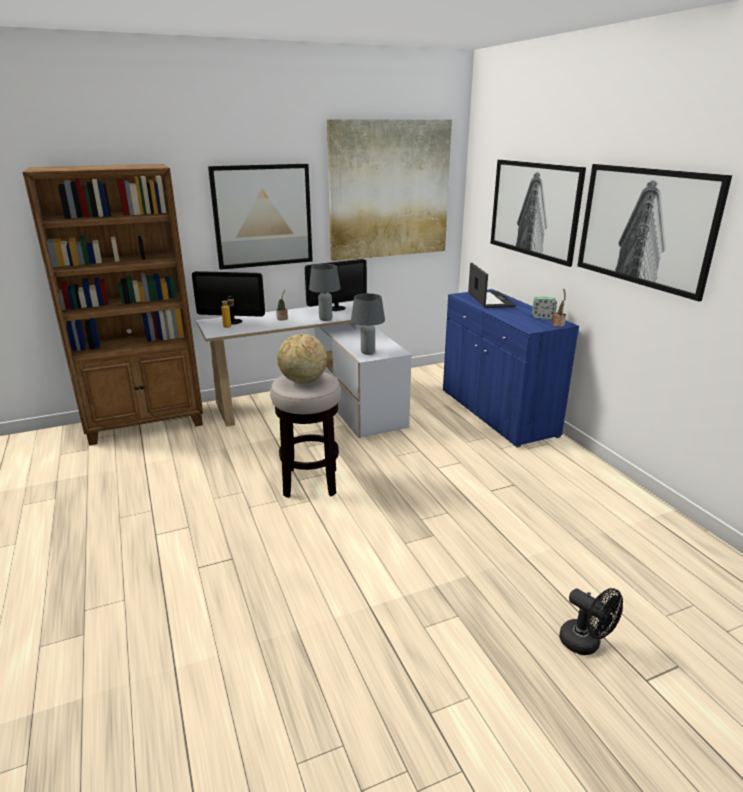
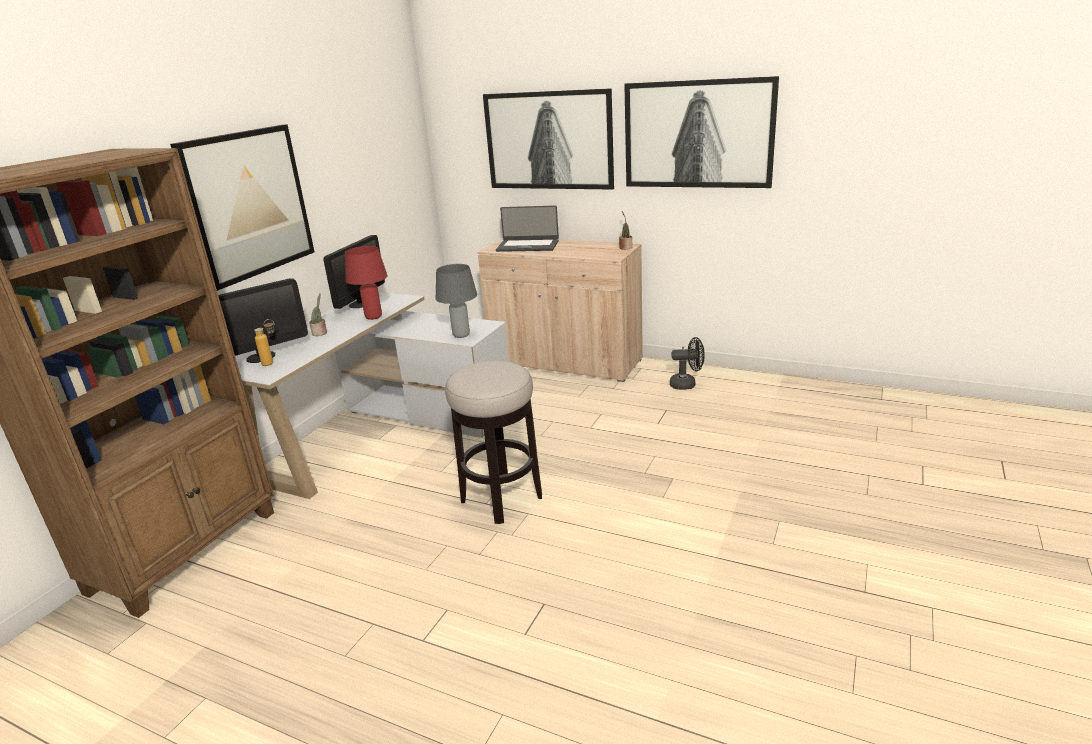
camera: 40 degrees left, 0 degrees up
(303, 381) = (489, 375): globe -> none
(325, 319) = (373, 317): grey table lamp -> red table lamp
(389, 190) = (366, 146): picture -> none
(490, 300) = (528, 246): laptop -> laptop turned 150 degrees clockwise
(497, 413) = (565, 362): blue cabinet -> beige cabinet
(543, 317) = (601, 246): alarm clock -> none
(586, 644) = (868, 485): black fan -> black fan (687, 384)

